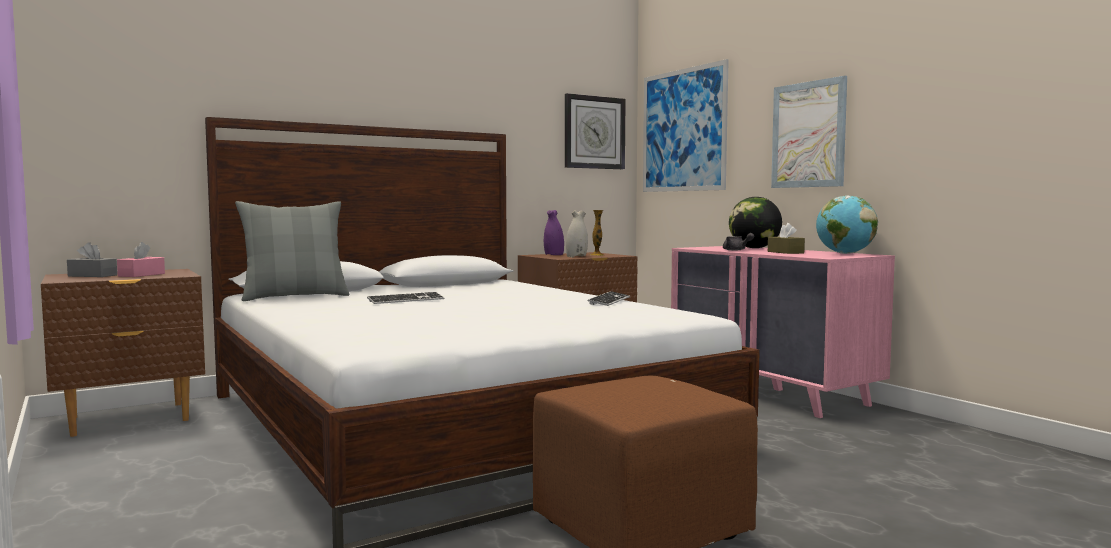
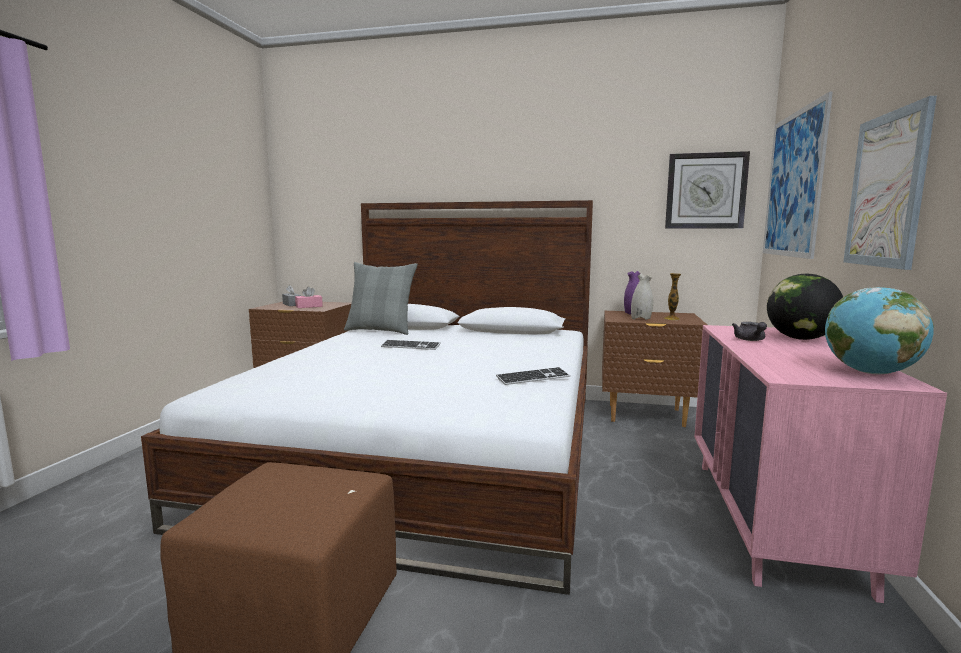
camera: 45 degrees right, 5 degrees up
(785, 252) = (789, 355): brown tissue box -> none

